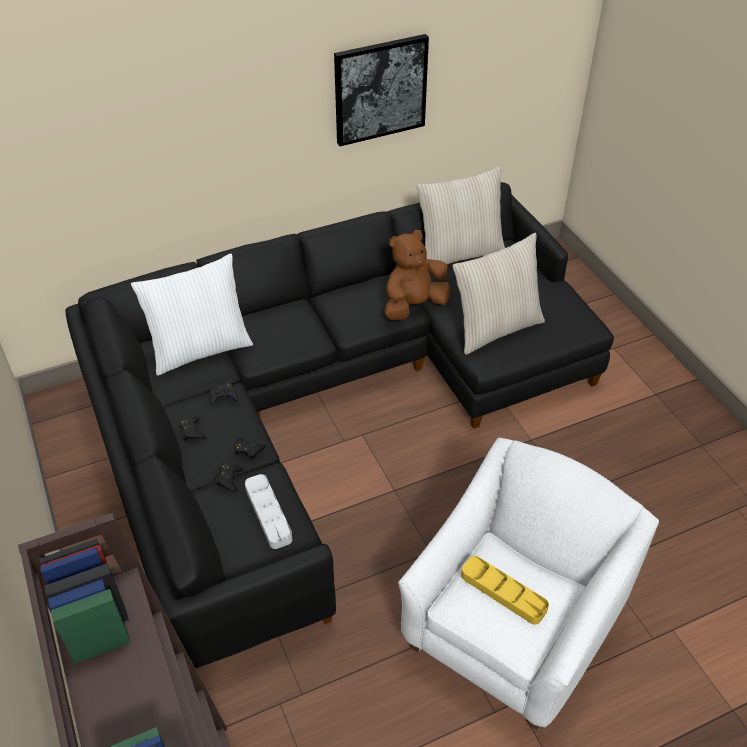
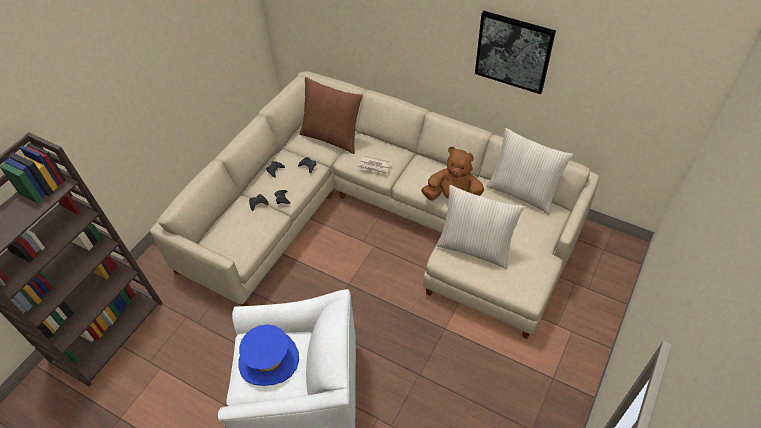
camera: 55 degrees right, 5 degrees up
(200, 349) = (332, 137): white pillow -> brown pillow
(268, 513) = (248, 231): grey tray -> none
(296, 338) = (375, 166): none -> newspaper
(328, 405) = (381, 218): black sofa -> beige sofa
(503, 592) = (269, 360): yellow tray -> blue hat

